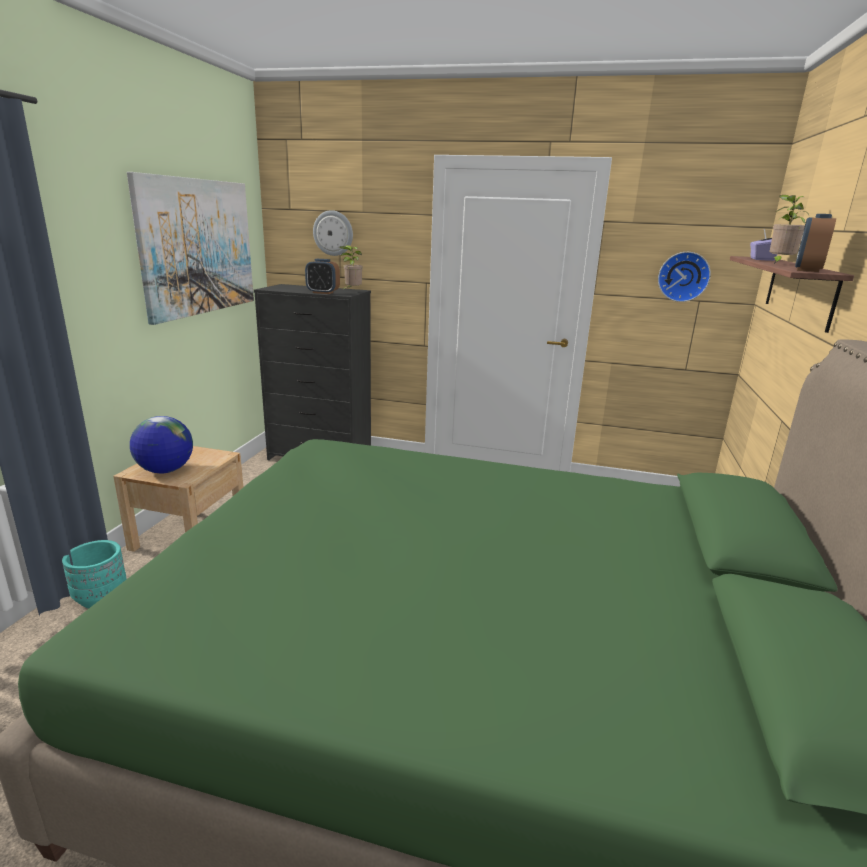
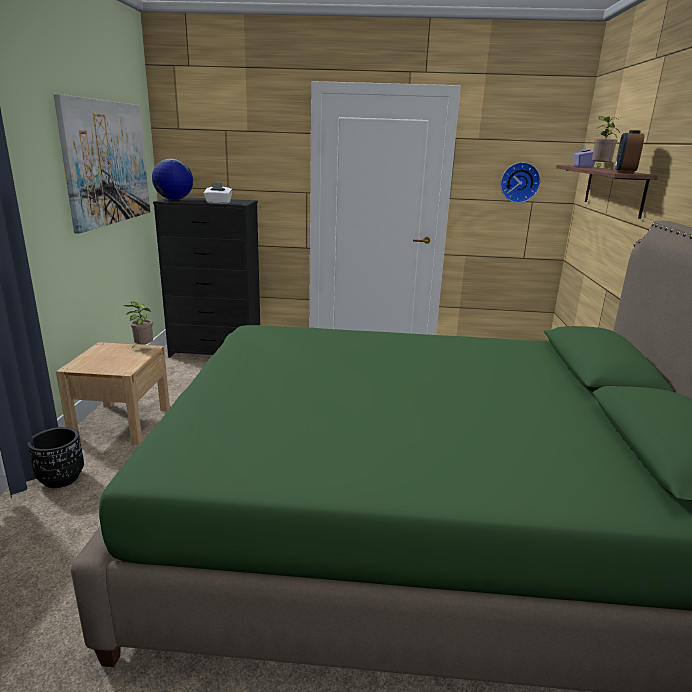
camera: 10 degrees left, 0 degrees up
(101, 597) = (61, 479): turquoise planter -> black planter
(165, 470) = (103, 364): globe -> globe (174, 199)
(323, 292) = (218, 203): alarm clock -> white tissue box
(333, 233) = (220, 150): wall clock -> none
(352, 291) = (242, 201): potted plant -> potted plant (142, 348)

